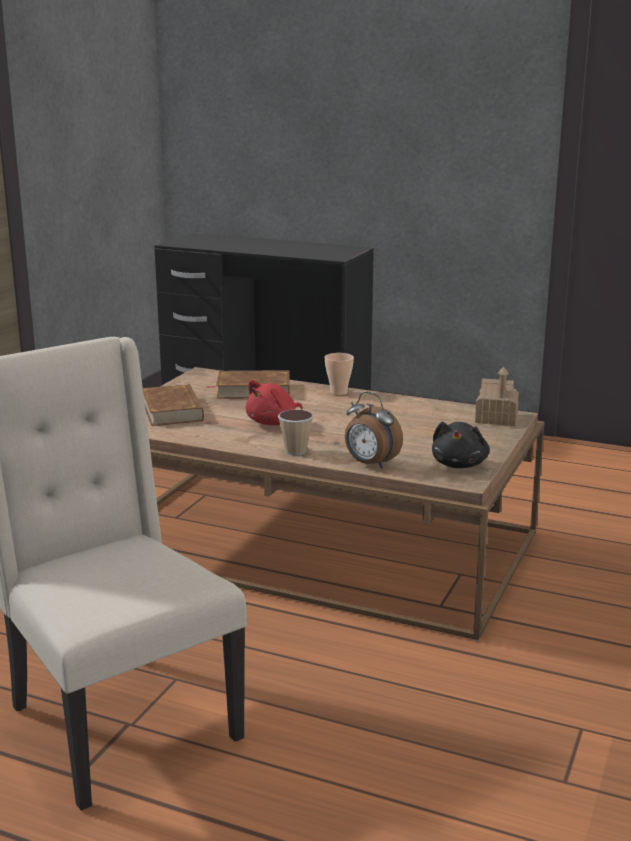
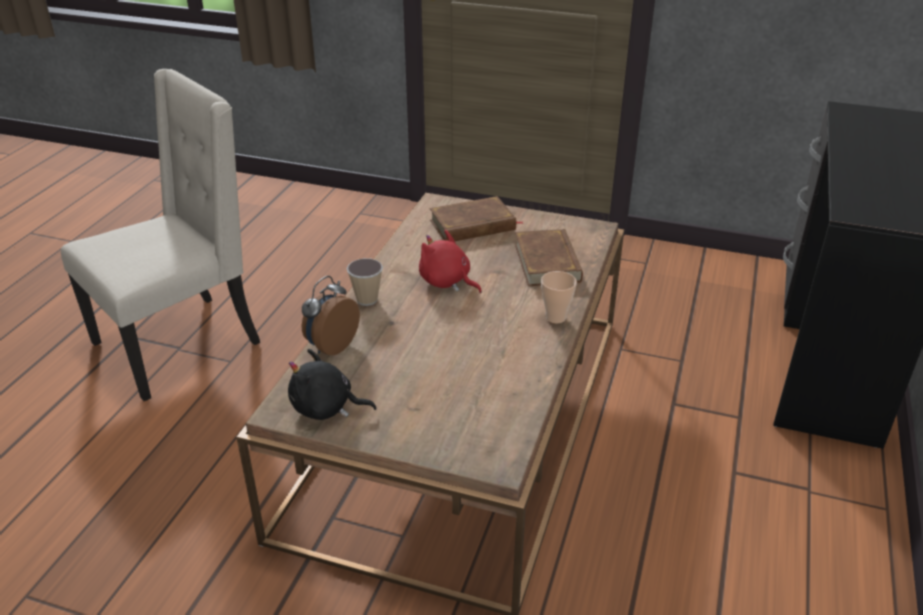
camera: 85 degrees right, 15 degrees up
(496, 418) = (486, 445): toy house -> none

